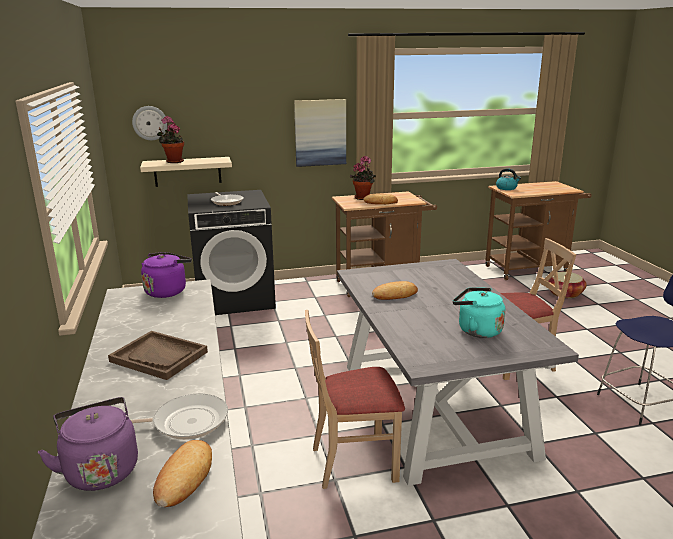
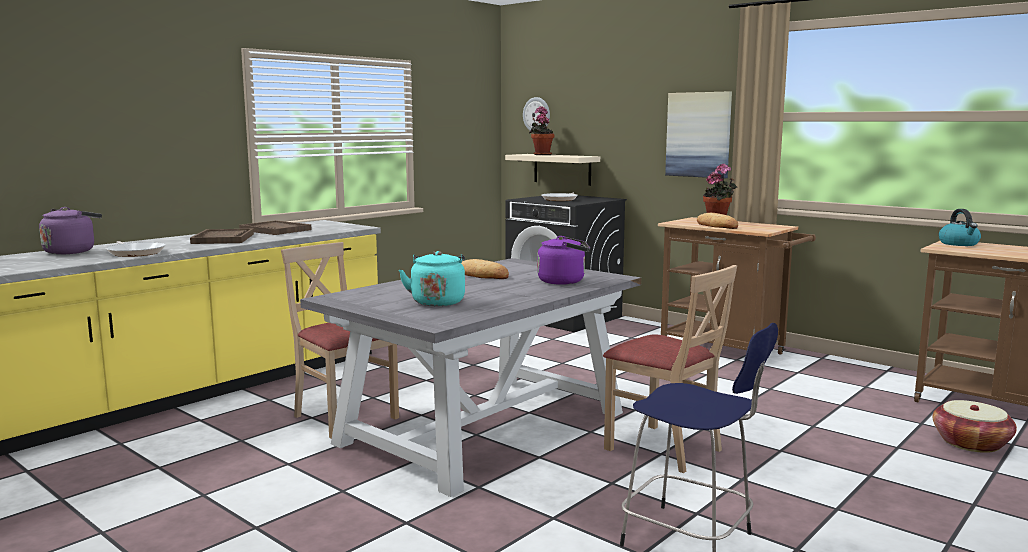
camera: 55 degrees right, 10 degrees down
(141, 322) = (275, 230): none -> brown tray
(167, 291) = (339, 225): purple kettle -> purple kettle (564, 281)
(184, 477) = (69, 260): bread -> none

